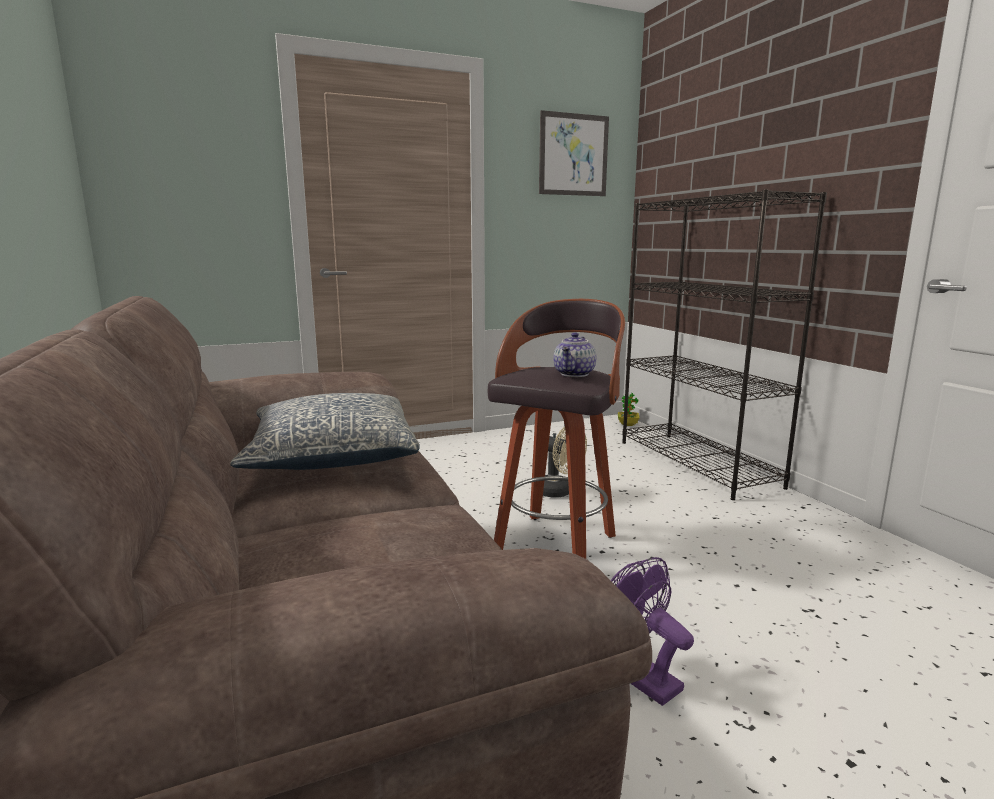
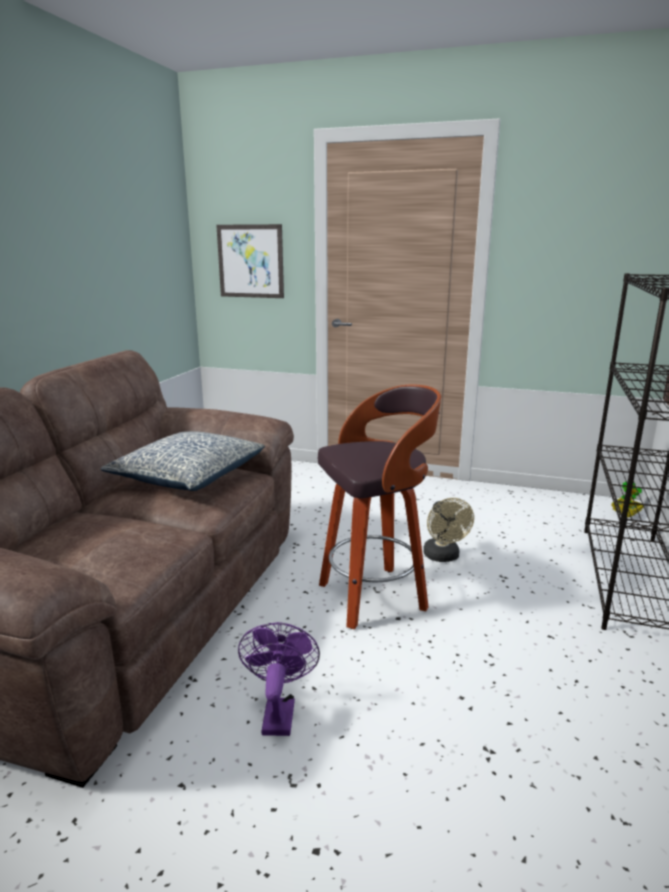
camera: 40 degrees right, 5 degrees up
(573, 155) = (603, 209): picture -> picture (250, 261)
(575, 374) = (379, 457): teapot -> none

